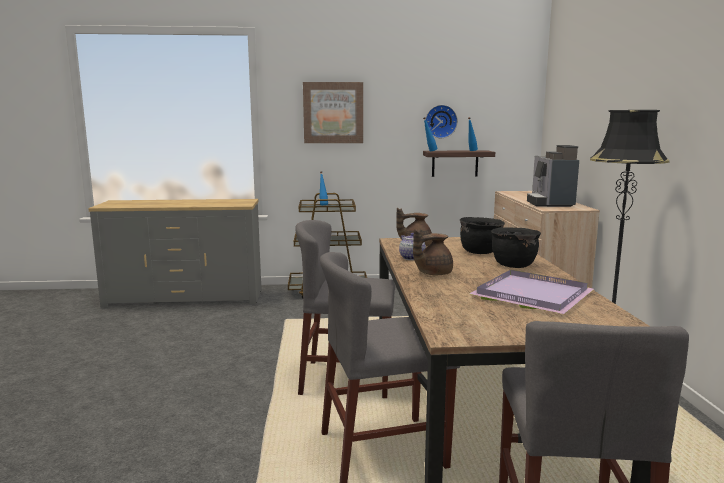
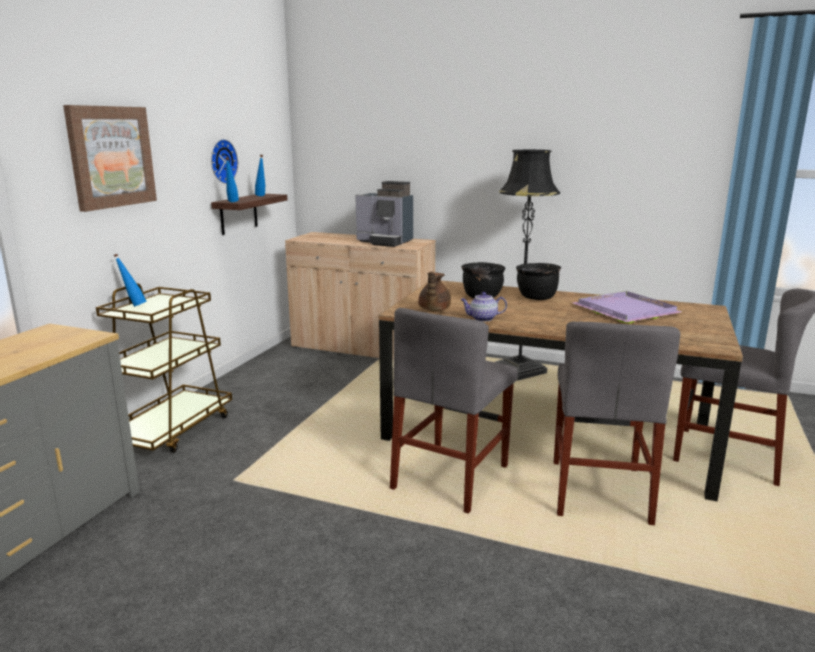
camera: 65 degrees left, 5 degrees up
(432, 273) = (545, 322): brown teapot -> none

